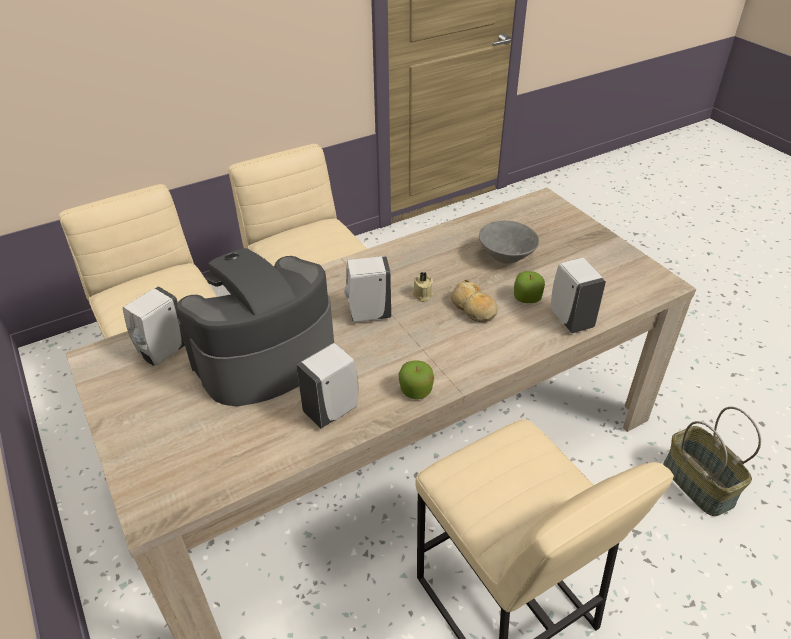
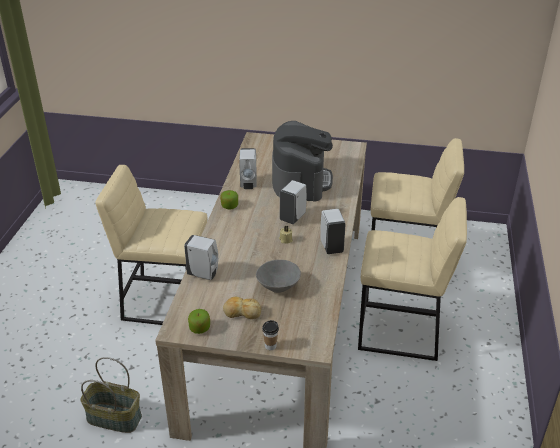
camera: 130 degrees right, 5 degrees down
(162, 352) = (337, 160): white soap dispenser -> white soap dispenser (331, 246)
(473, 309) = (254, 249): bread -> bread (242, 312)
(527, 298) = (237, 271): apple -> apple (199, 328)
(582, 221) = (270, 346): none -> cup

